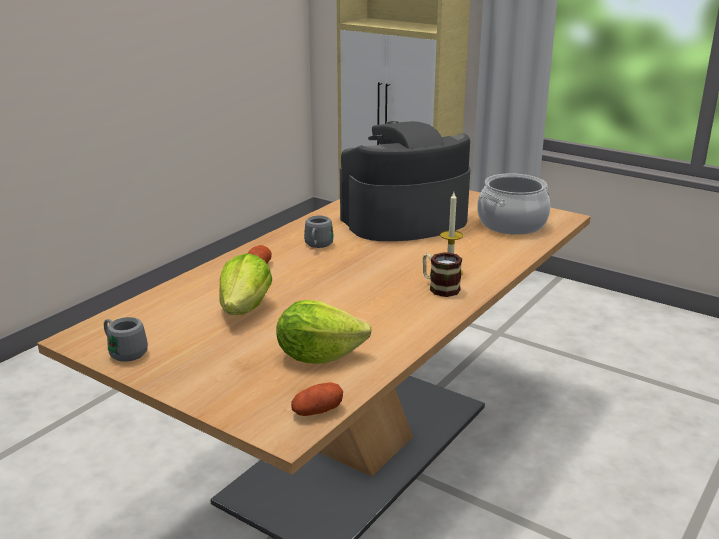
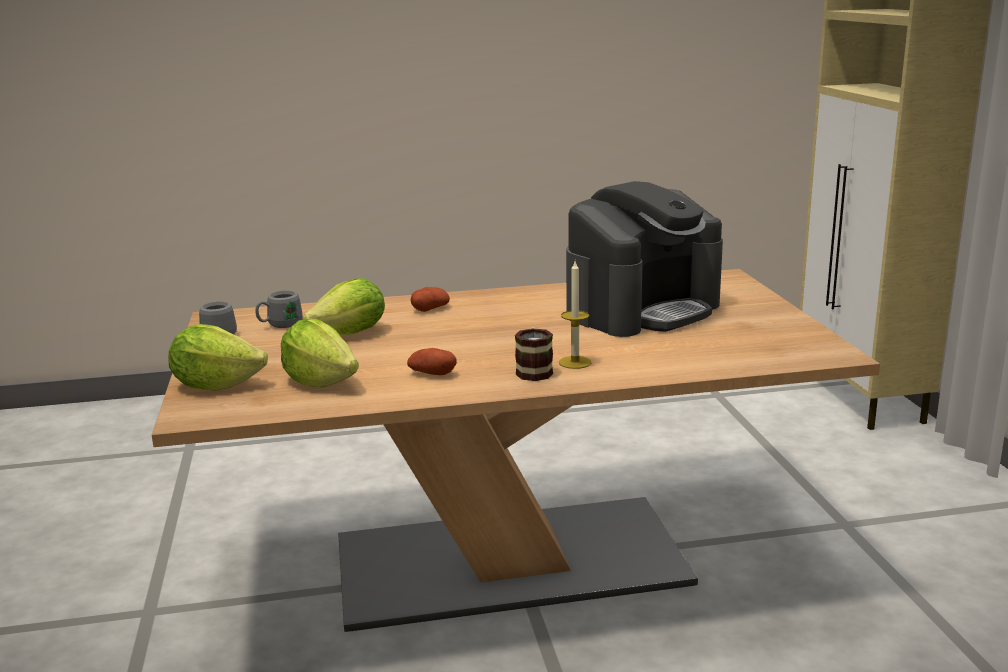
camera: 45 degrees right, 5 degrees down
(240, 396) = (216, 385): none -> lettuce
(317, 246) = (512, 308): grey mug -> grey mug (280, 325)
(317, 411) = (235, 413): potato -> potato (432, 373)
(404, 220) = (642, 310): coffee machine -> coffee machine turned 120 degrees clockwise
(511, 224) = (753, 343): cooking pot -> none

